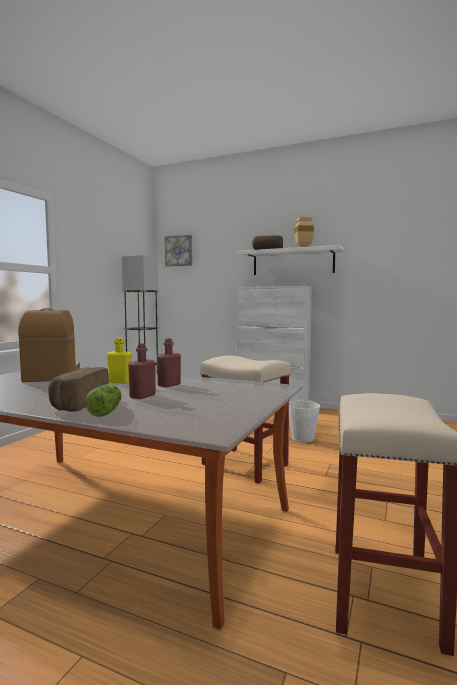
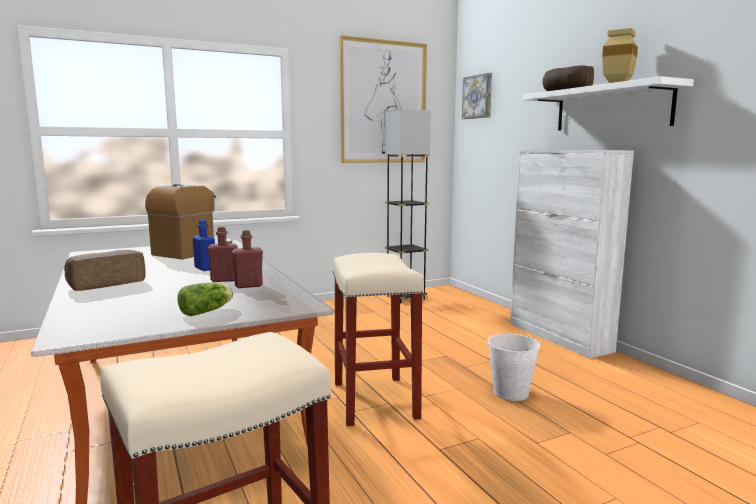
camera: 40 degrees right, 5 degrees up
(106, 411) = (93, 296): lettuce -> lettuce (207, 311)
(115, 249) = (383, 102): none -> picture
(120, 382) = (205, 268): yellow bottle -> blue bottle
(142, 396) = (163, 287): red bottle -> red bottle (248, 286)

